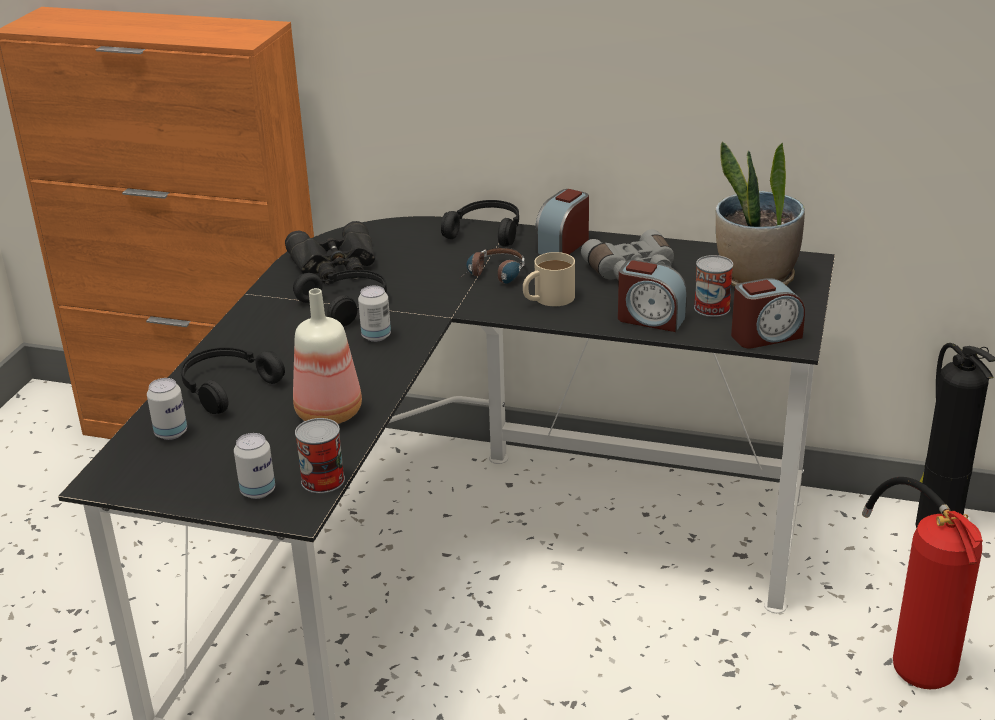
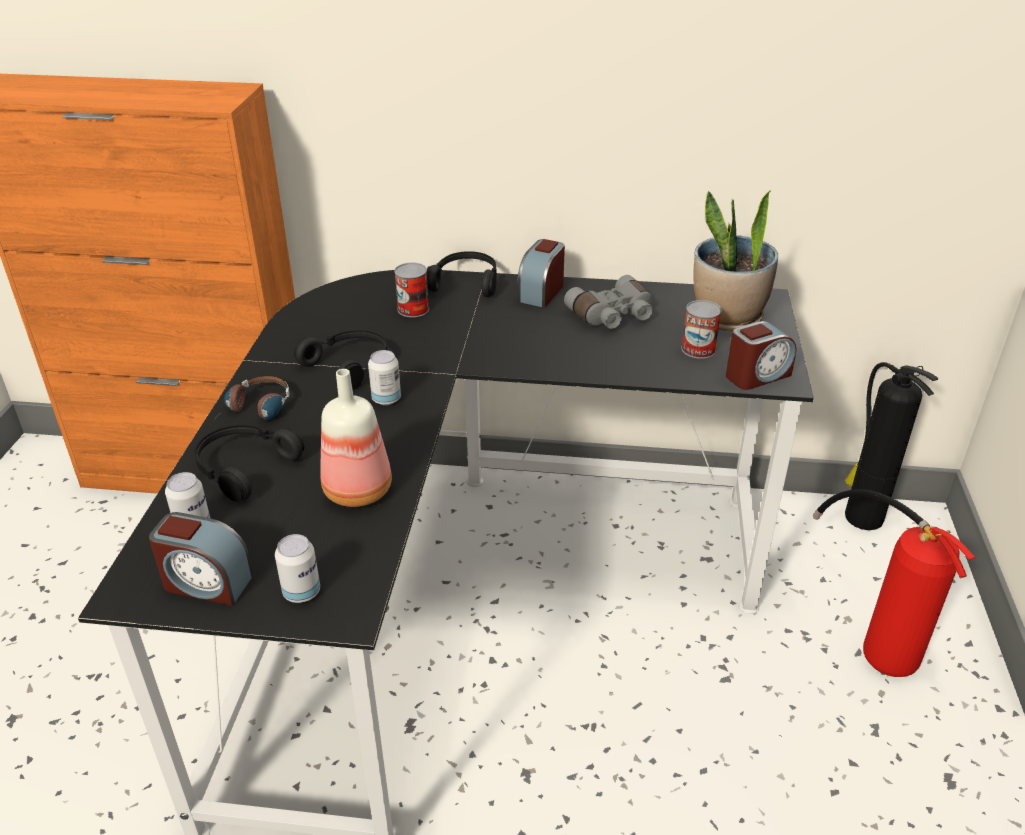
camera: 10 degrees left, 5 degrees up
(323, 480) = (369, 572): can -> can (413, 309)
(335, 265) = (328, 325): black binoculars -> none
(493, 277) = (485, 328): headphones -> headphones (255, 411)
(547, 299) = (543, 349): beige mug -> none
(650, 319) = (645, 364): alarm clock -> alarm clock (206, 583)

